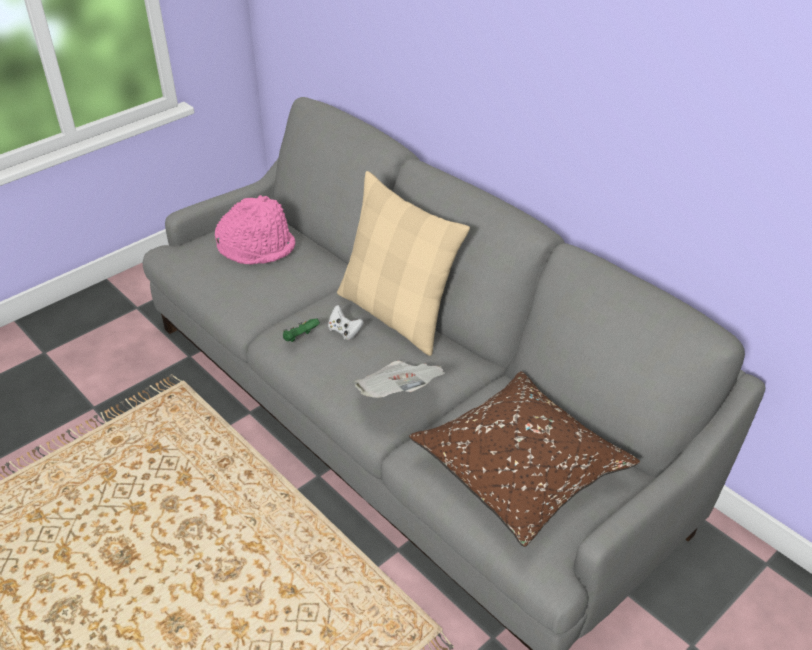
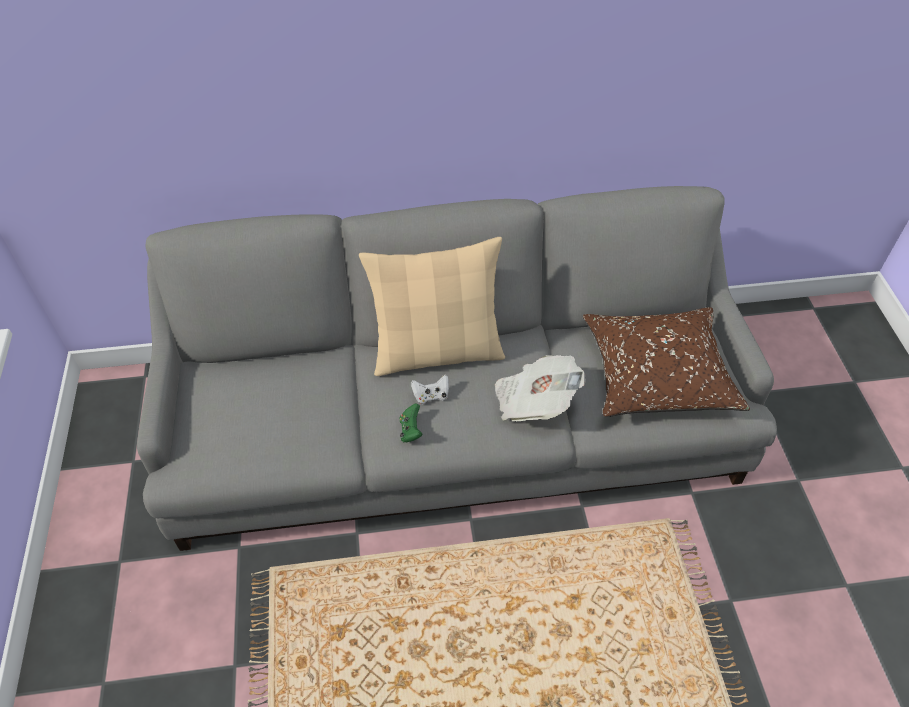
camera: 55 degrees left, 10 degrees up
(257, 247) = (251, 400): pink hat -> none

